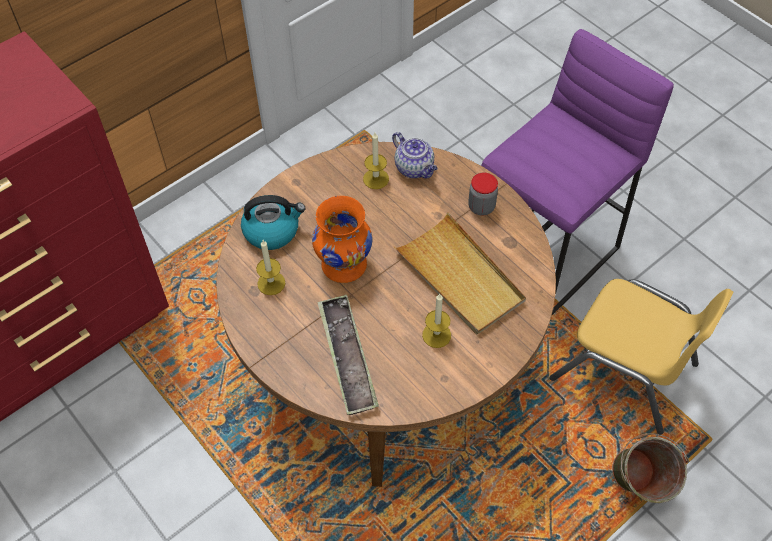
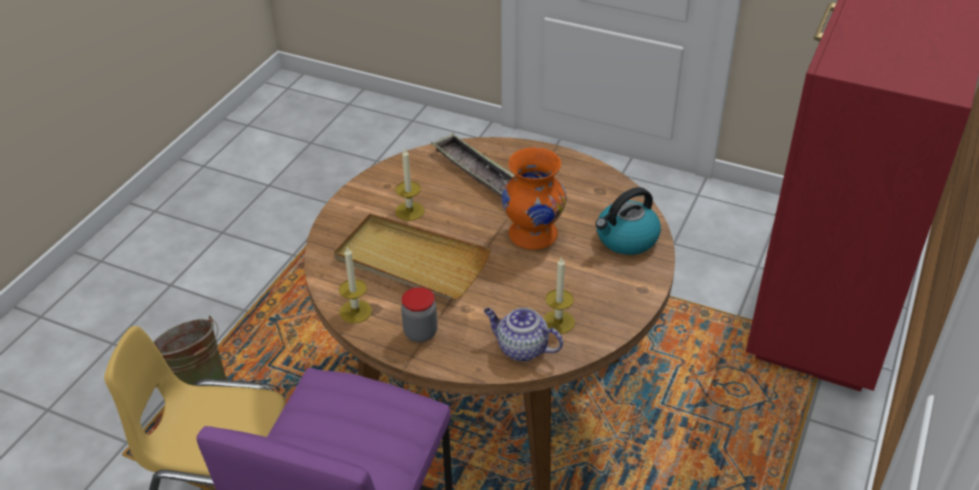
camera: 155 degrees right, 15 degrees down
(271, 283) = (589, 200): candle -> candle (355, 311)

